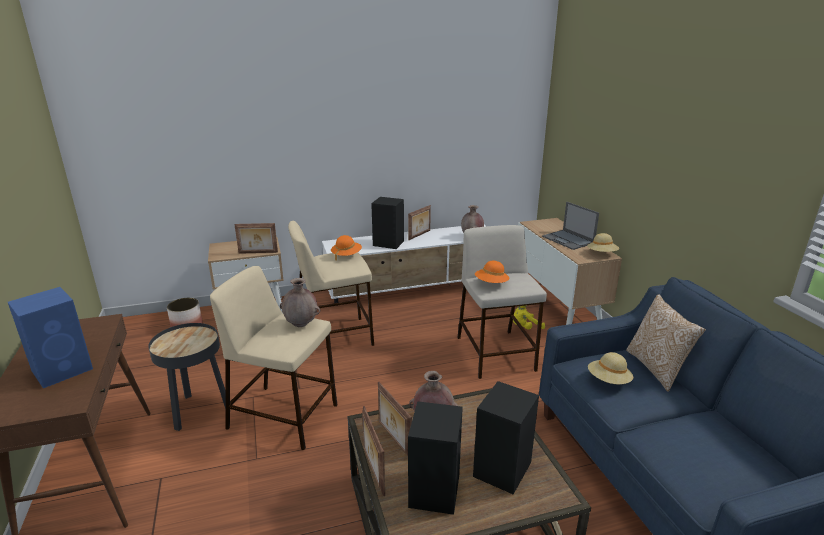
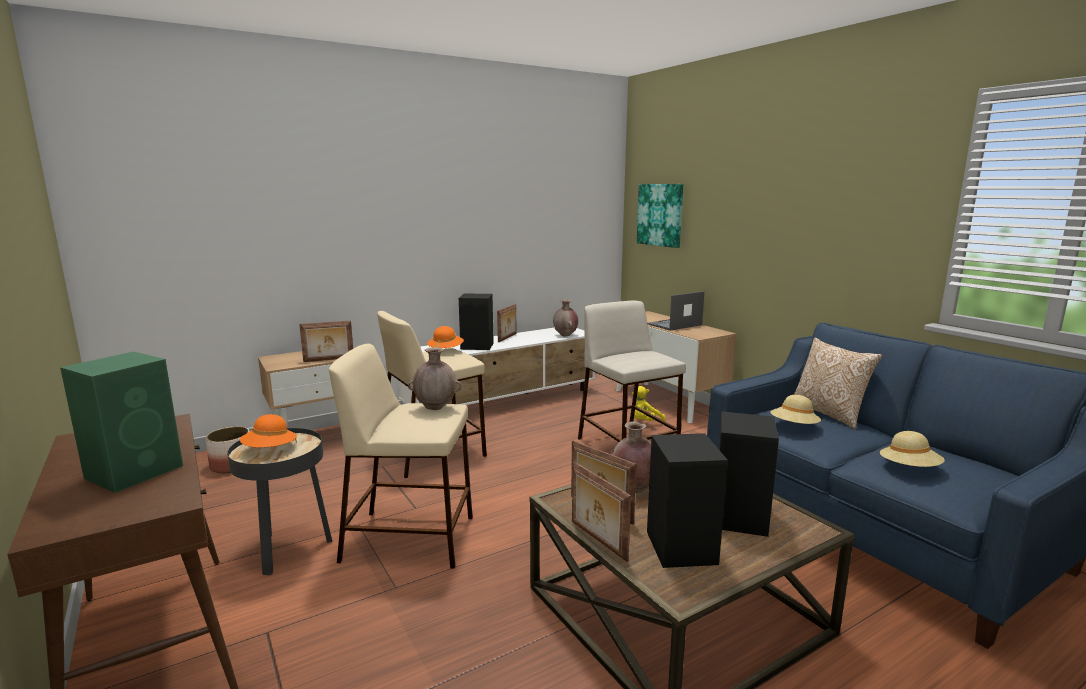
camera: 15 degrees left, 10 degrees down
(64, 369) = (136, 471): blue speaker -> green speaker
(491, 283) = (626, 359): orange hat -> orange hat (269, 450)
(568, 240) = (674, 324): laptop -> laptop turned 105 degrees clockwise
(574, 129) = (660, 215): none -> picture
(602, 254) = (715, 331): beige hat -> beige hat (909, 469)

